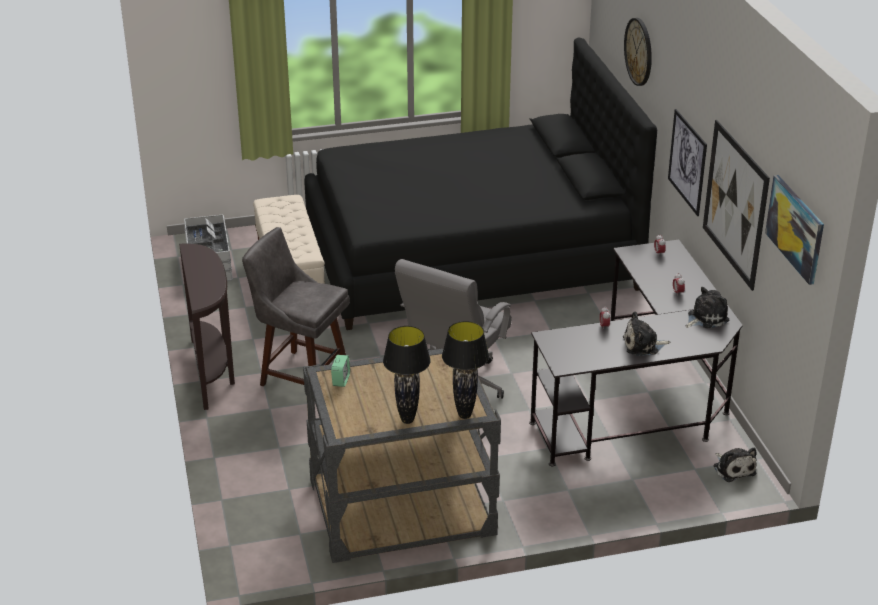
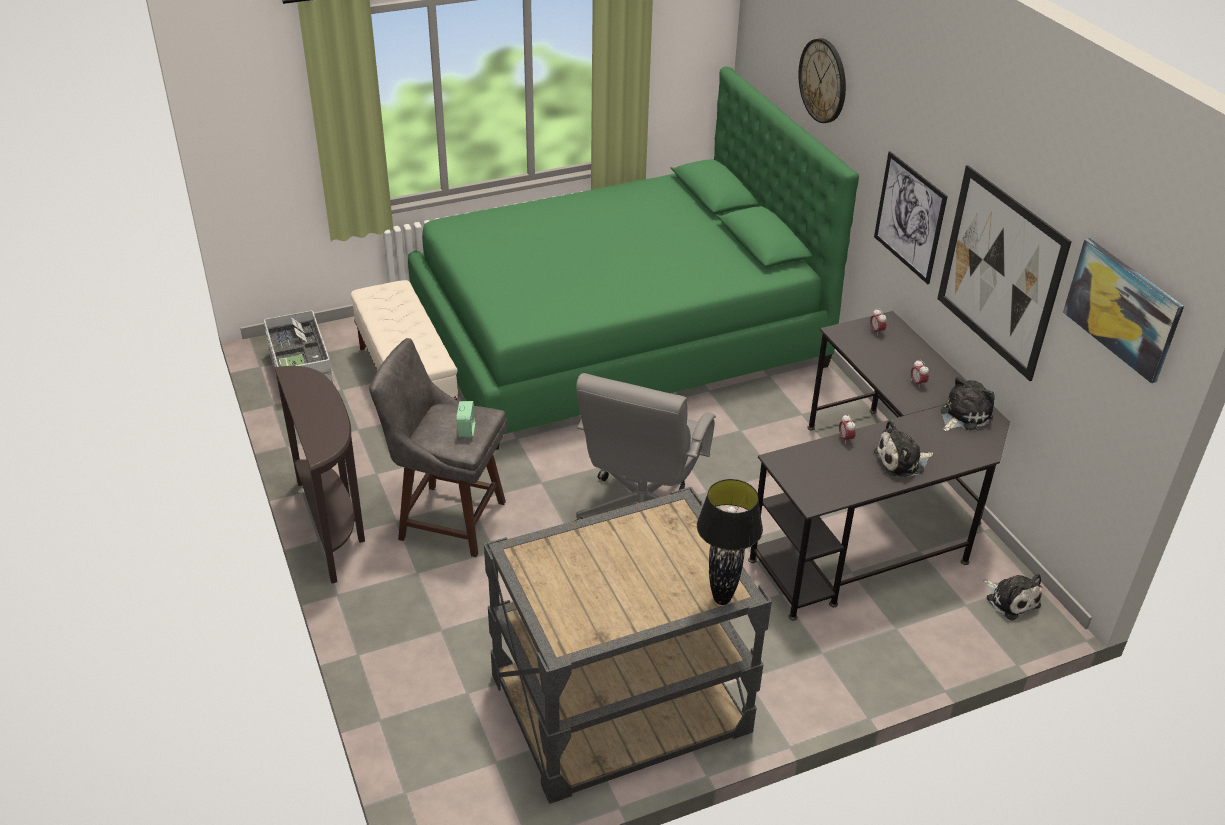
camera: 10 degrees left, 5 degrees up
(341, 380) = (540, 560): alarm clock -> alarm clock (466, 430)
(407, 420) = (647, 615): black table lamp -> none
(470, 255) = (618, 337): black bed -> green bed

